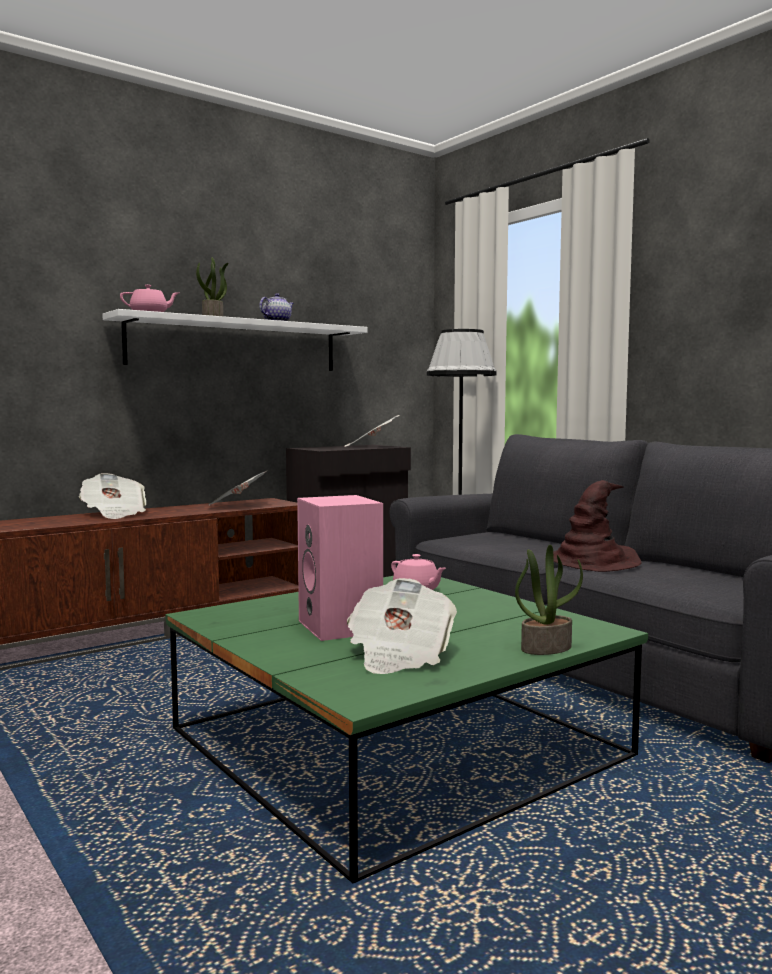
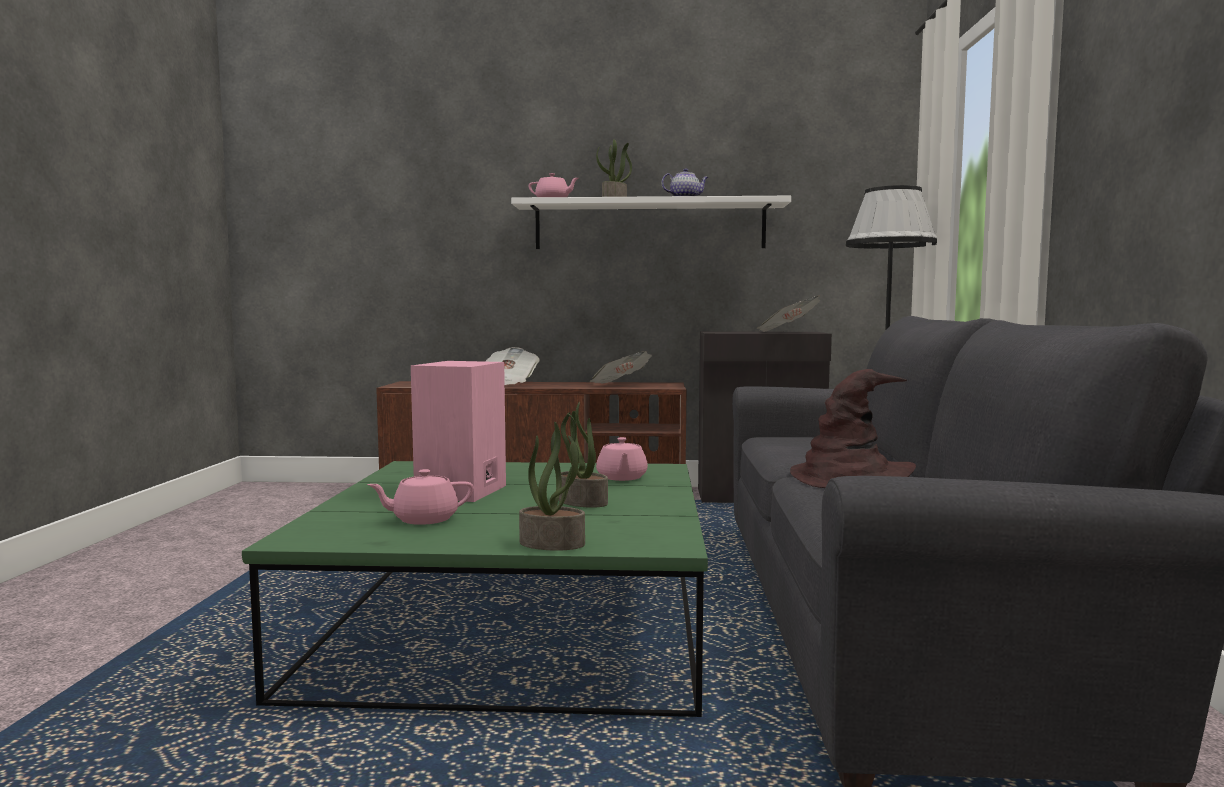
camera: 40 degrees right, 0 degrees up
(399, 655) = (423, 519): newspaper -> pink teapot
(458, 615) = (581, 502): none -> potted plant

